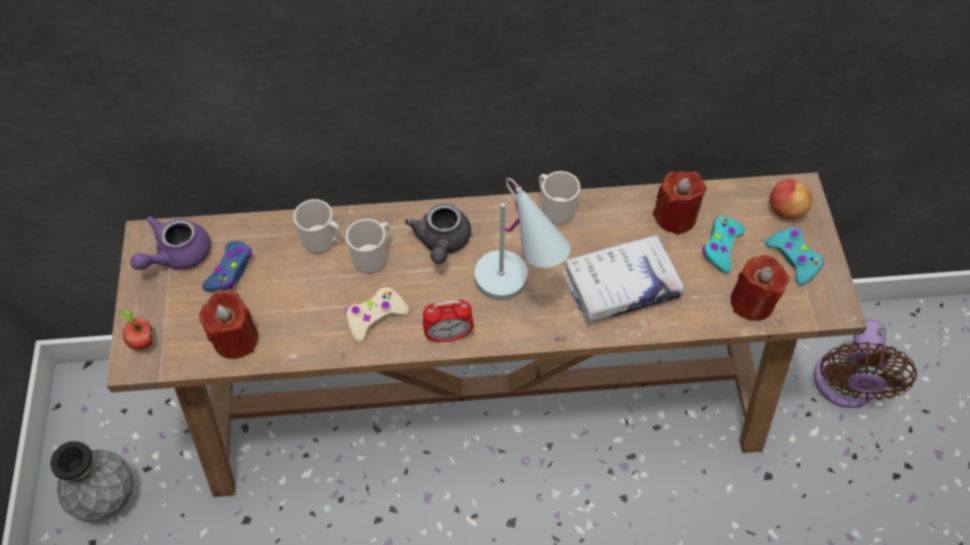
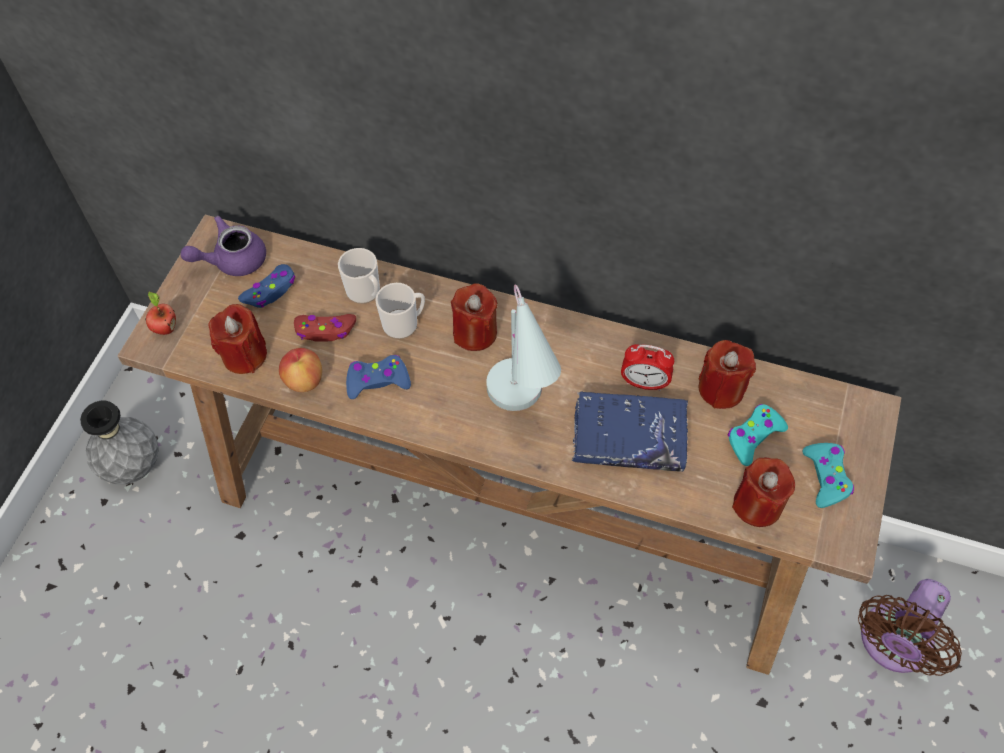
camera: 25 degrees right, 0 degrees up
(302, 289) = (325, 331): none -> red game controller
(375, 317) = (377, 381): beige game controller -> blue game controller
(442, 242) = (475, 333): grey teapot -> red candle
(448, 335) = (436, 424): alarm clock -> alarm clock (644, 383)
(555, 209) = (601, 339): mug -> none
(620, 286) = (628, 438): white book -> blue book
(785, 210) = (843, 424): apple -> apple (304, 380)

